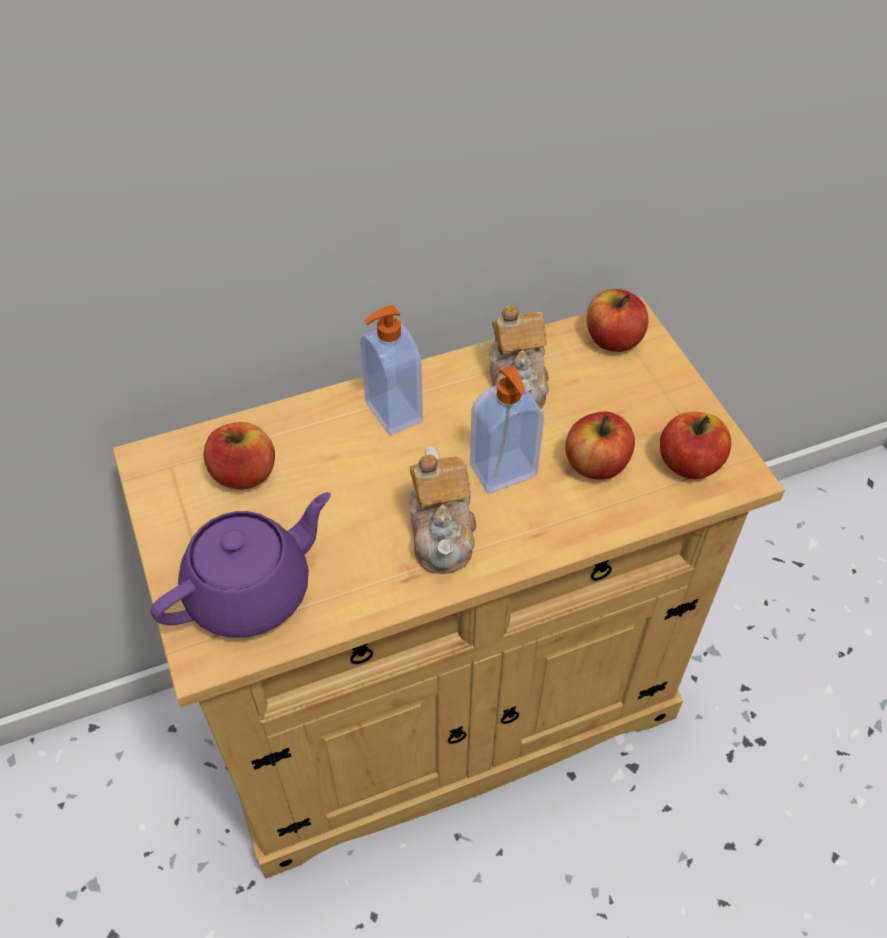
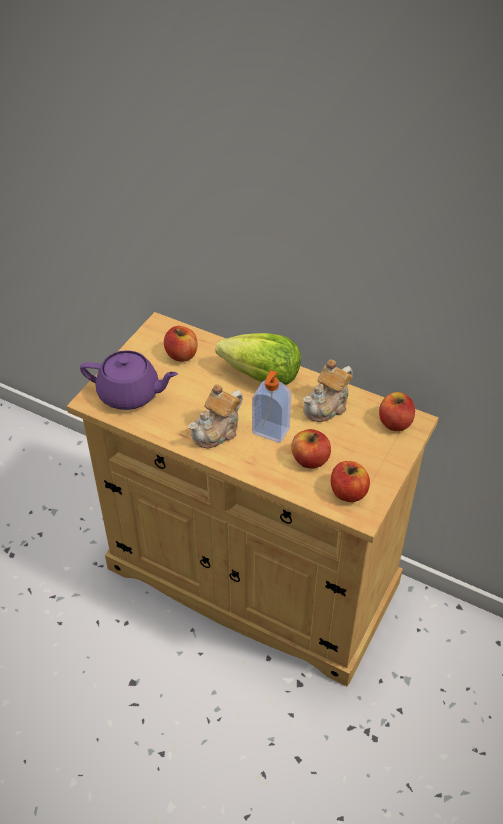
camera: 50 degrees right, 5 degrees down
(391, 412) = (262, 376): soap dispenser -> lettuce

